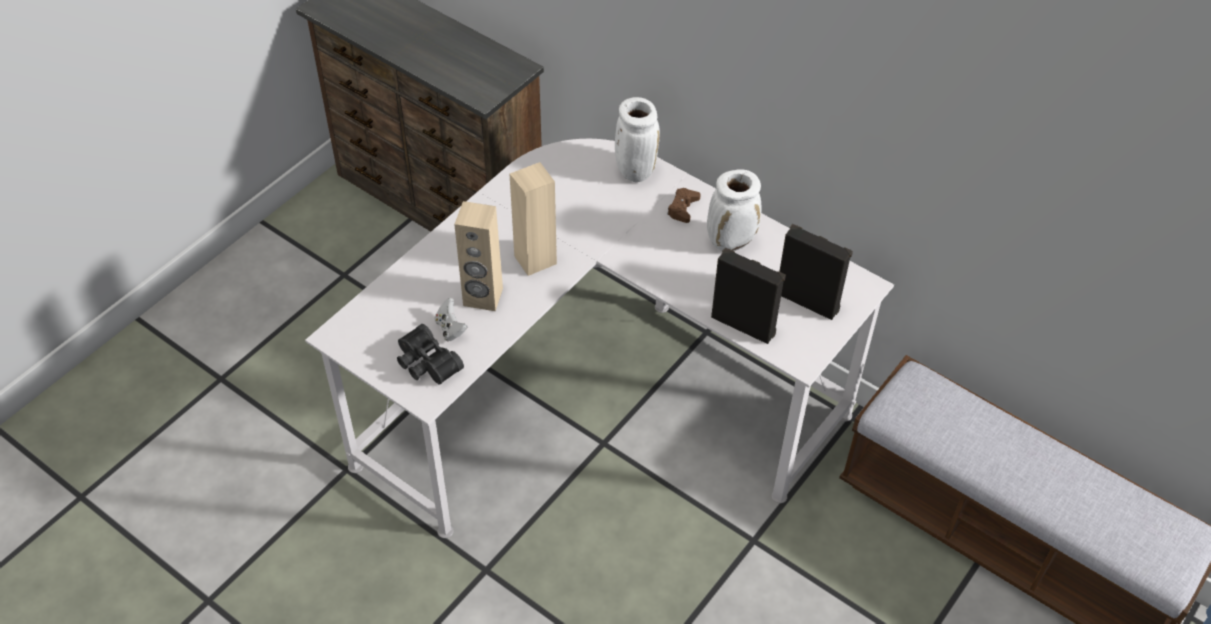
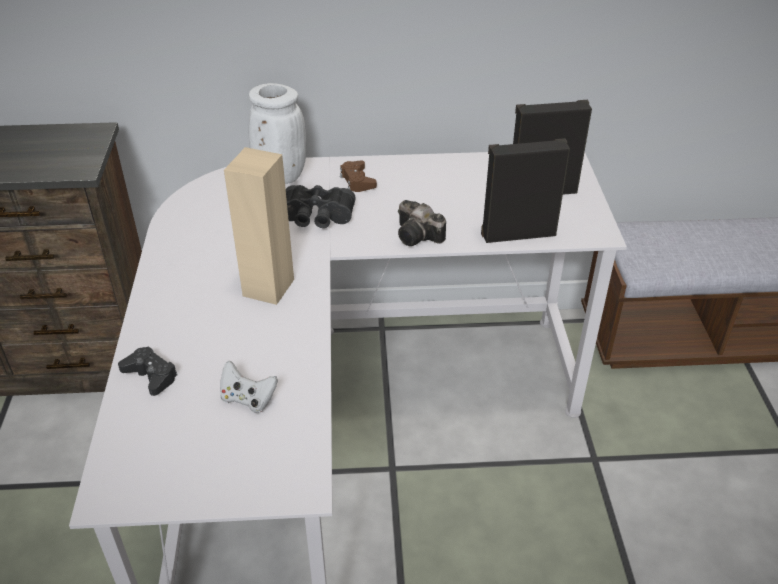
camera: 40 degrees left, 10 degrees down
(415, 278) = (151, 375): none -> black game controller
(425, 364) = (258, 451): black binoculars -> black binoculars (316, 218)
(483, 297) = (251, 349): beige speaker -> none
(672, 283) = (419, 236): none -> camera
(731, 241) = (427, 183): white vase -> none

